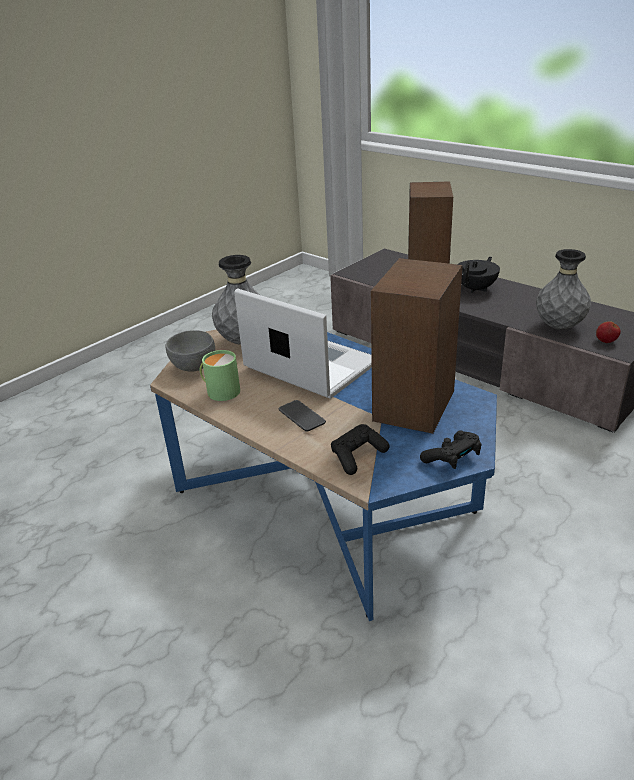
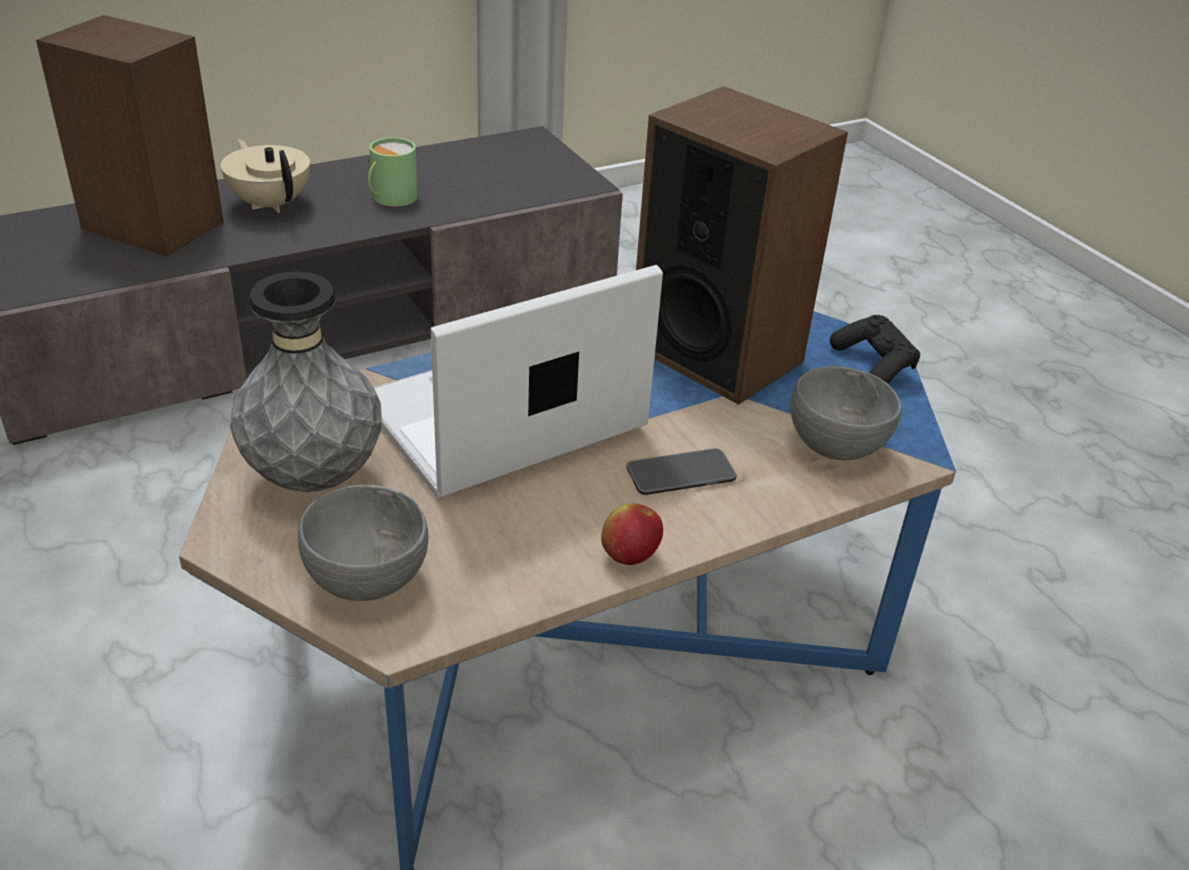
camera: 75 degrees left, 5 degrees up
(220, 391) = (510, 558): green mug -> green mug (390, 197)
(357, 456) = (834, 446): black game controller -> grey bowl
(476, 289) = (271, 203): black teapot -> beige teapot
(559, 327) = (478, 193): grey vase -> none
(606, 341) = (551, 181): apple -> apple (630, 555)

